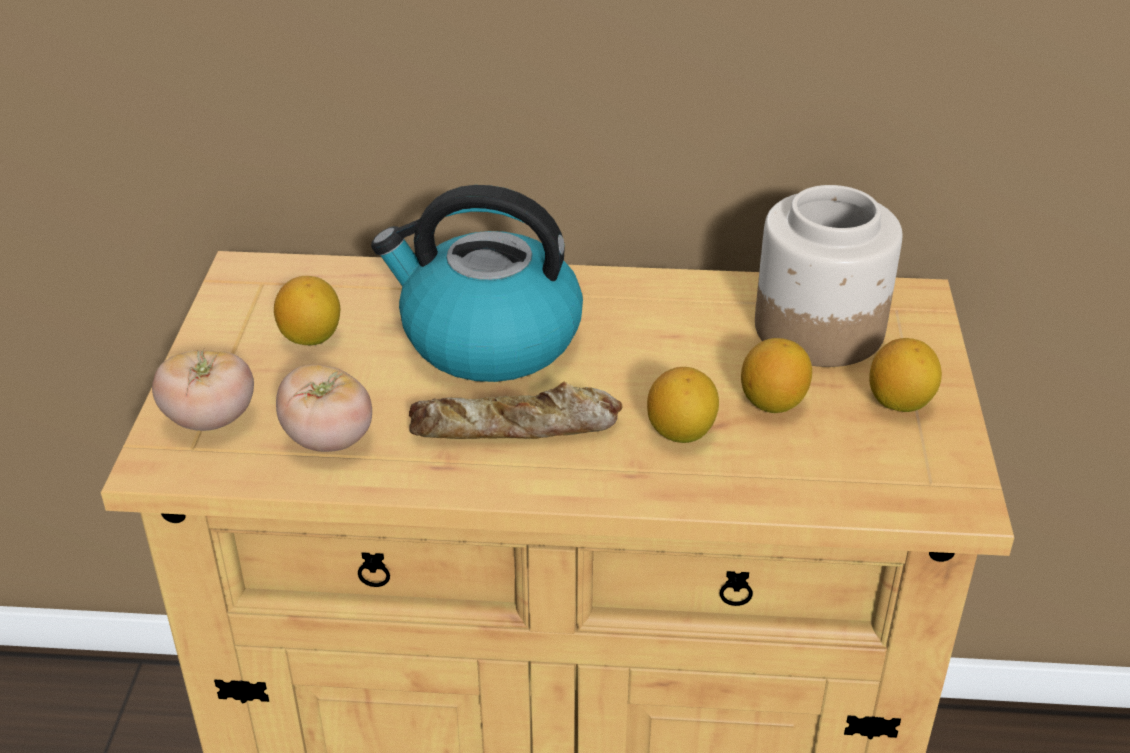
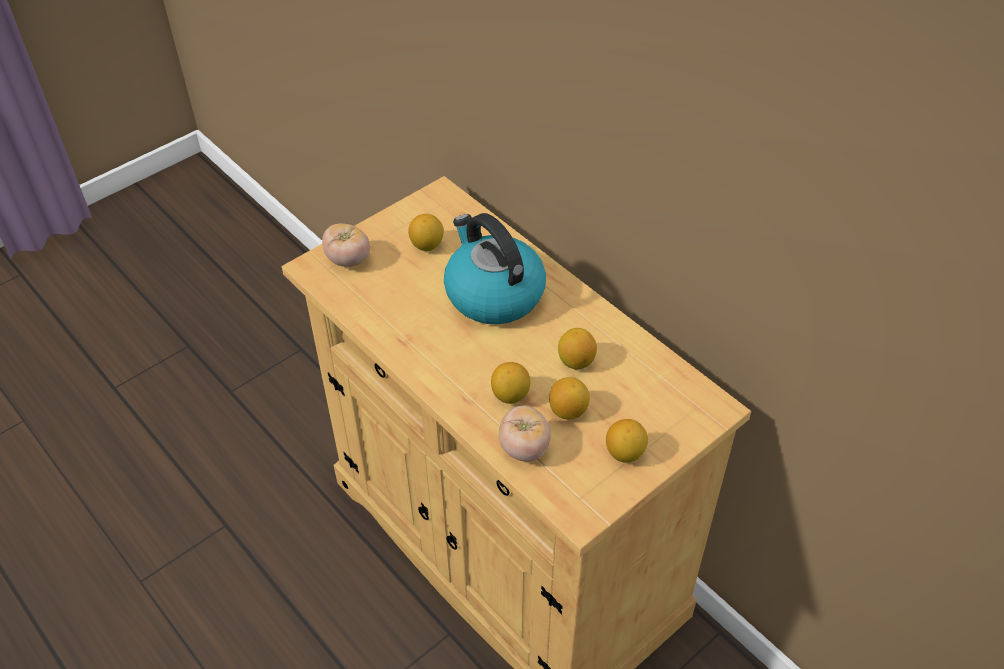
camera: 45 degrees right, 10 degrees up
(328, 439) = (377, 299): tomato -> tomato (524, 448)
(516, 428) = (449, 345): bread -> none
(700, 347) = (576, 361): none -> lemon
(817, 329) = (642, 390): jar -> none

